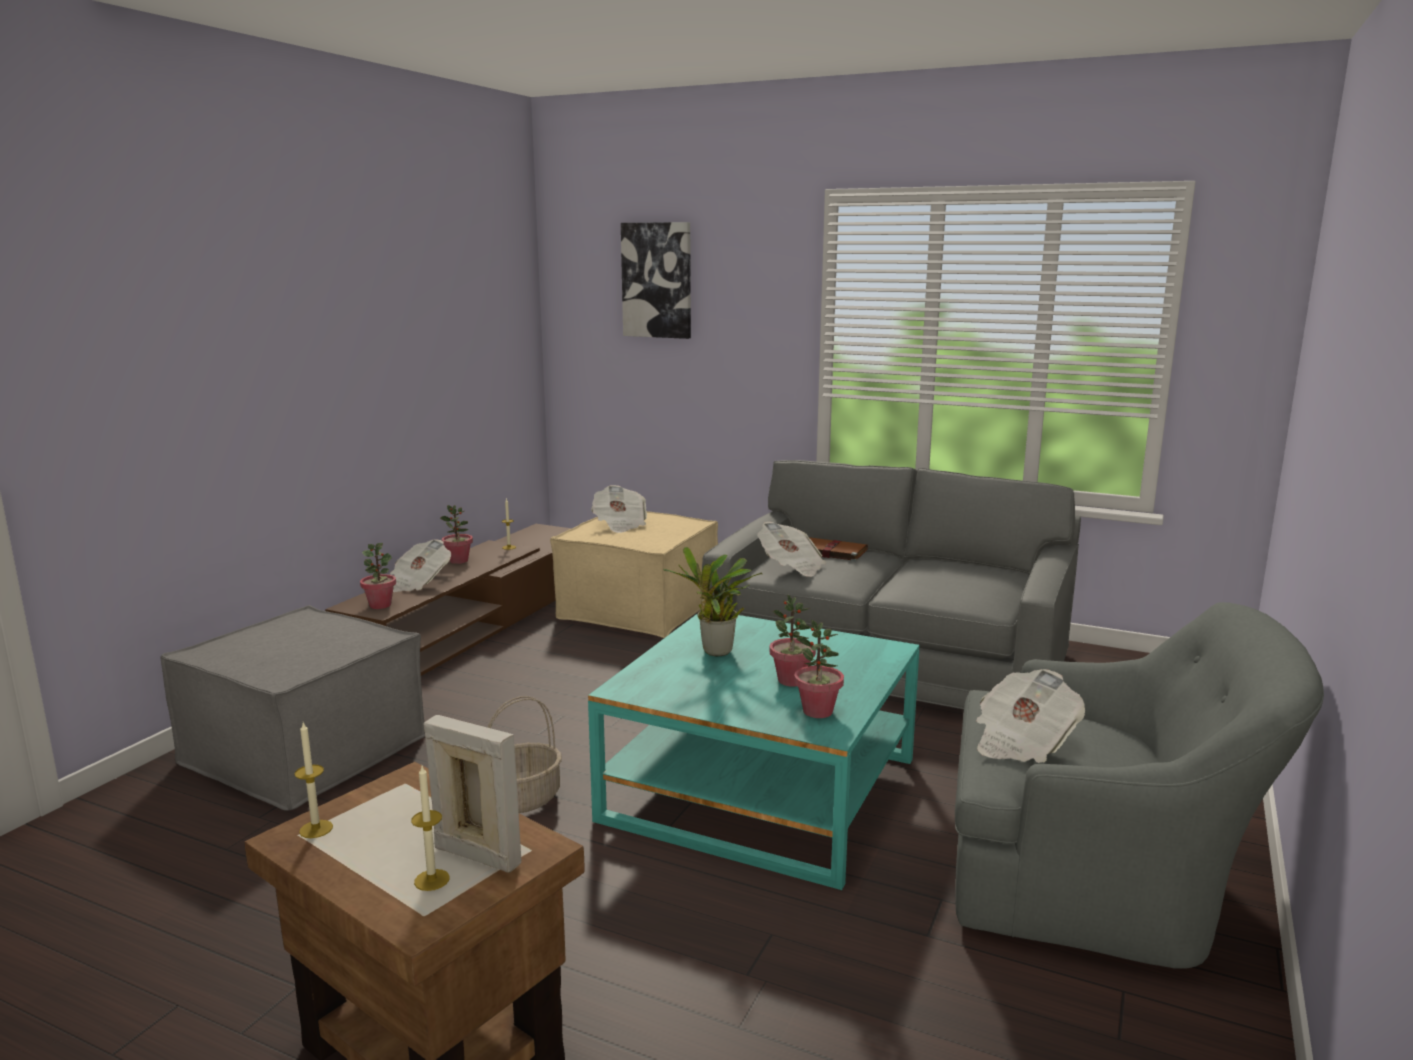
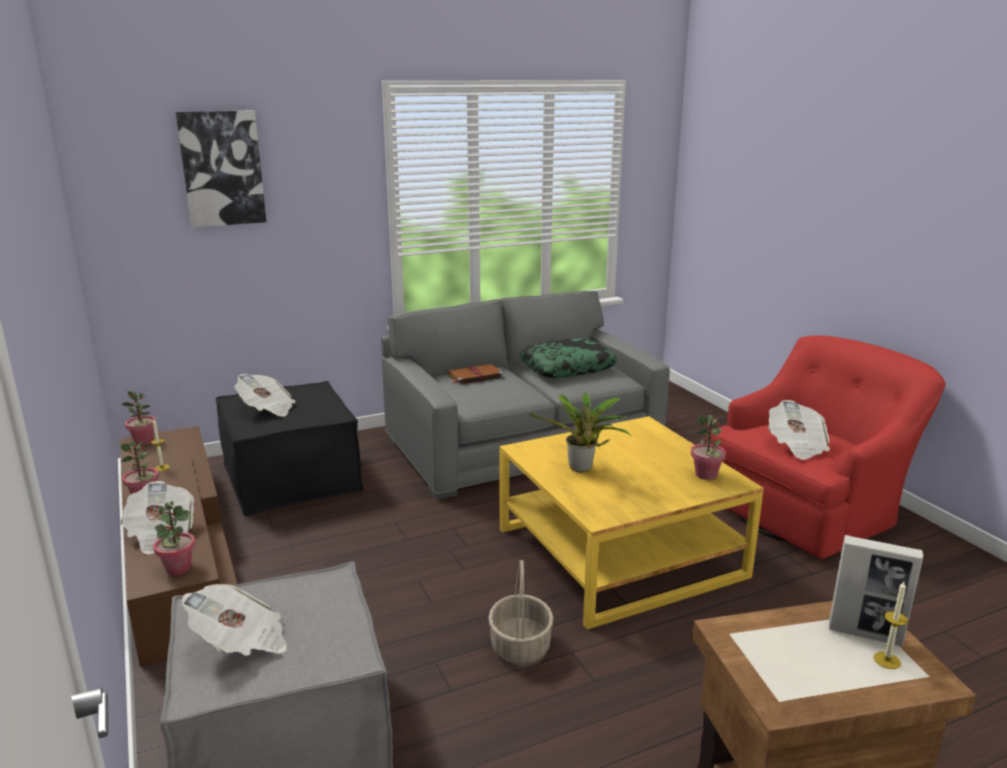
camera: 50 degrees left, 5 degrees up
(316, 829) = (779, 690): candle -> none
(477, 856) = (865, 634): picture frame -> picture frame turned 135 degrees counterclockwise
(639, 608) = (292, 479): beige ottoman -> black ottoman
(761, 789) = (619, 552): turquoise coffee table -> yellow coffee table
(791, 567) = (480, 395): newspaper -> newspaper (241, 642)
(791, 680) = (654, 465): potted plant -> potted plant (144, 441)
(951, 574) = (567, 367): none -> pillow
(1100, 883) = (808, 508): grey armchair -> red armchair

